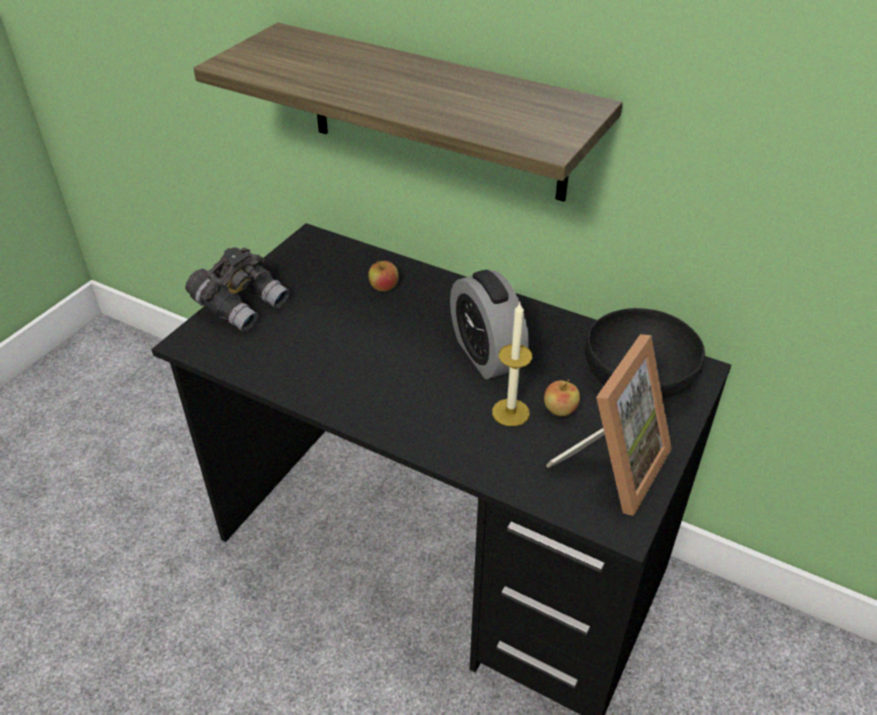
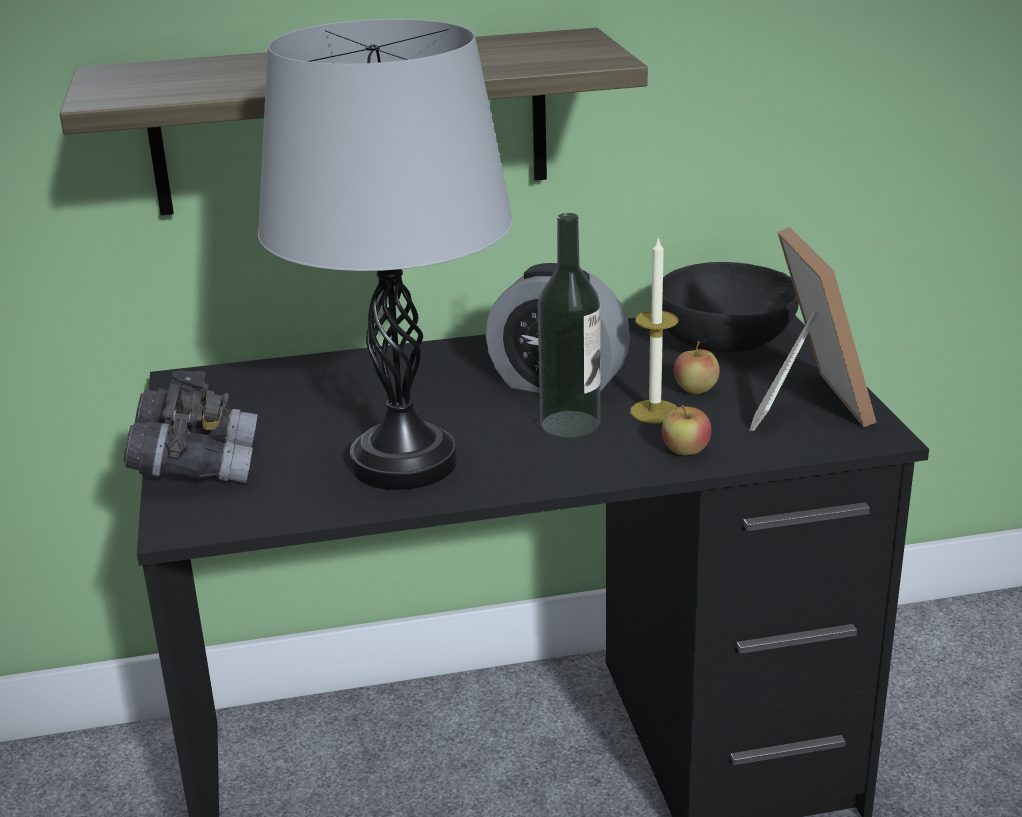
camera: 40 degrees left, 15 degrees down
(331, 364) = (404, 463): none -> grey table lamp
(384, 288) = (354, 383): apple -> apple (685, 451)
(450, 391) = (570, 424): none -> bottle

